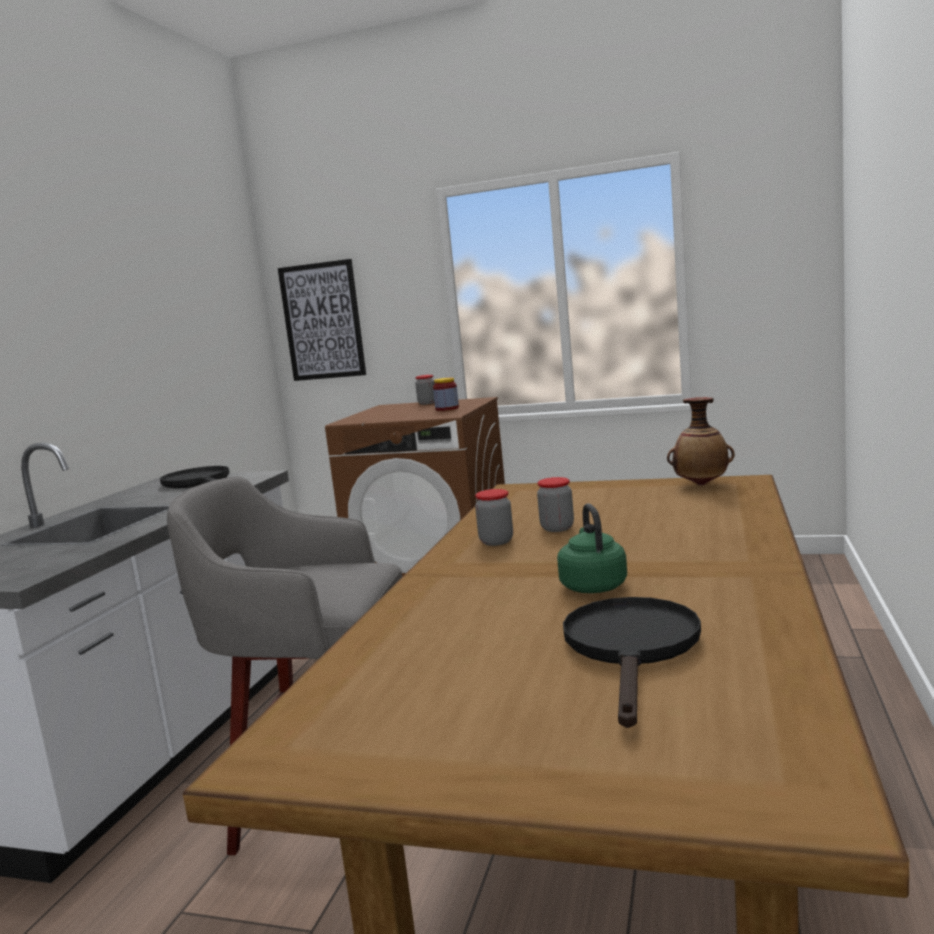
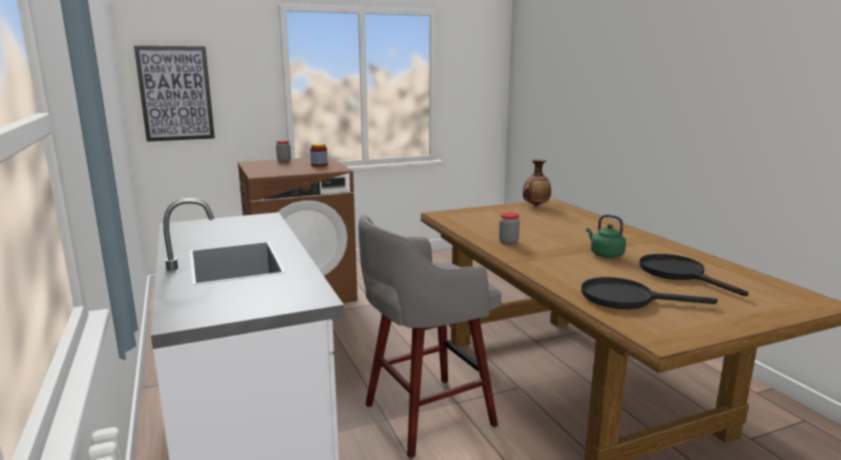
camera: 40 degrees left, 5 degrees up
(200, 483) = (227, 225): black frying pan -> black frying pan (627, 298)
(557, 528) = (521, 232): jar -> none

